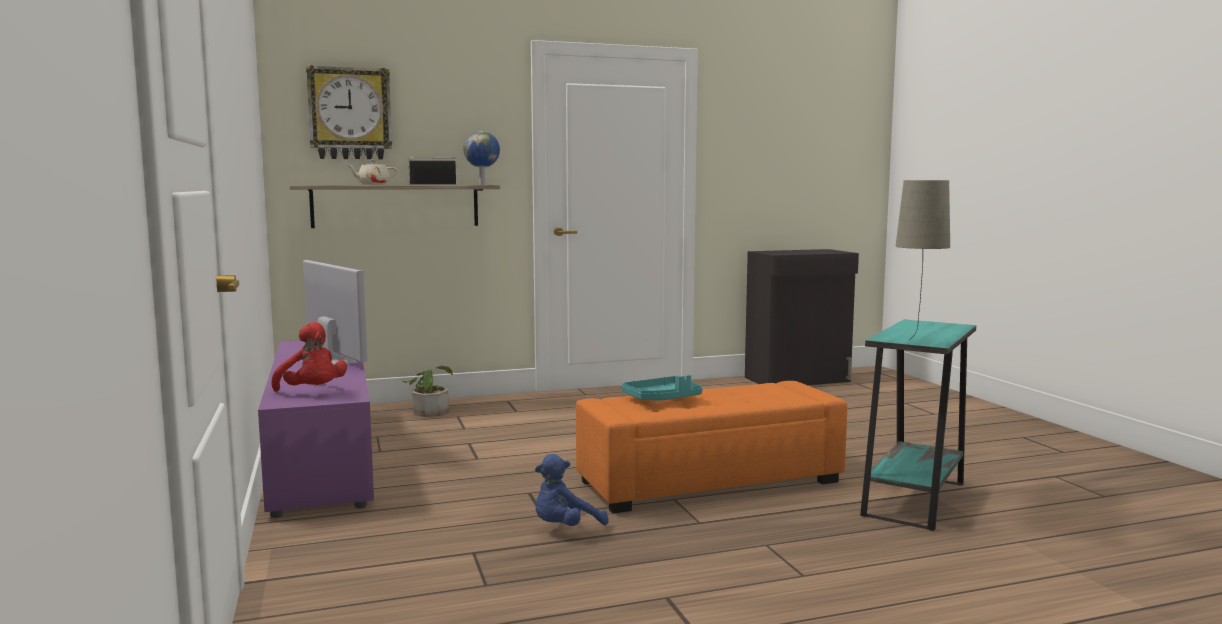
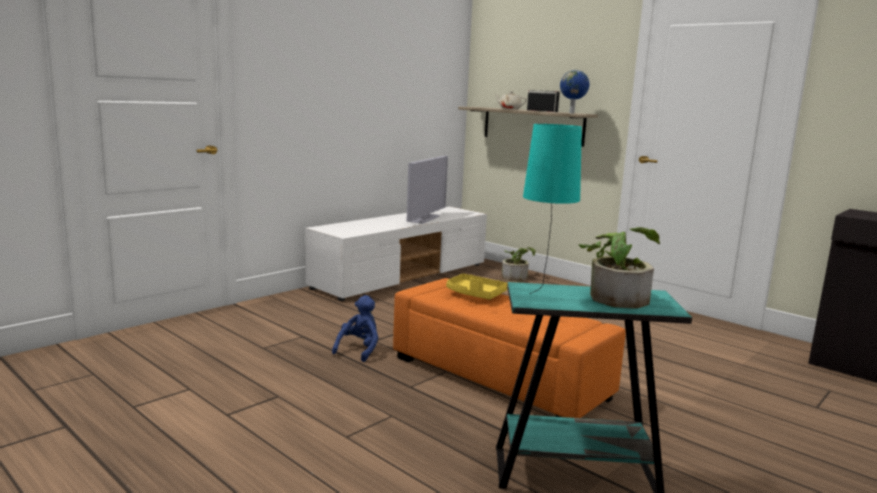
camera: 60 degrees right, 5 degrees up
(312, 392) = (347, 228): red plush toy -> none
(321, 456) = (402, 275): purple tv stand -> white tv stand
(350, 114) = (513, 58): wall clock -> none
(565, 528) = (359, 350): blue plush toy -> blue plush toy turned 90 degrees clockwise
(662, 399) = (475, 294): turquoise tray -> yellow tray
(917, 339) = (543, 296): beige table lamp -> turquoise table lamp
(920, 328) = (616, 296): none -> potted plant

